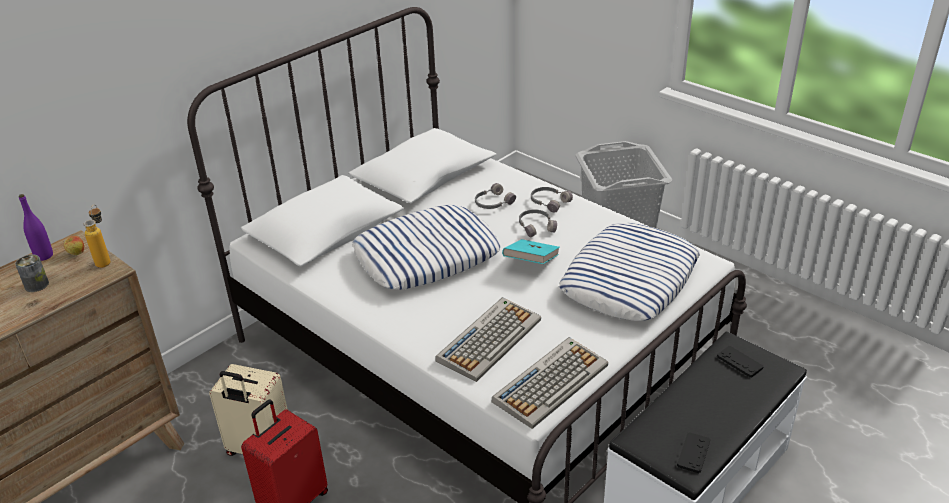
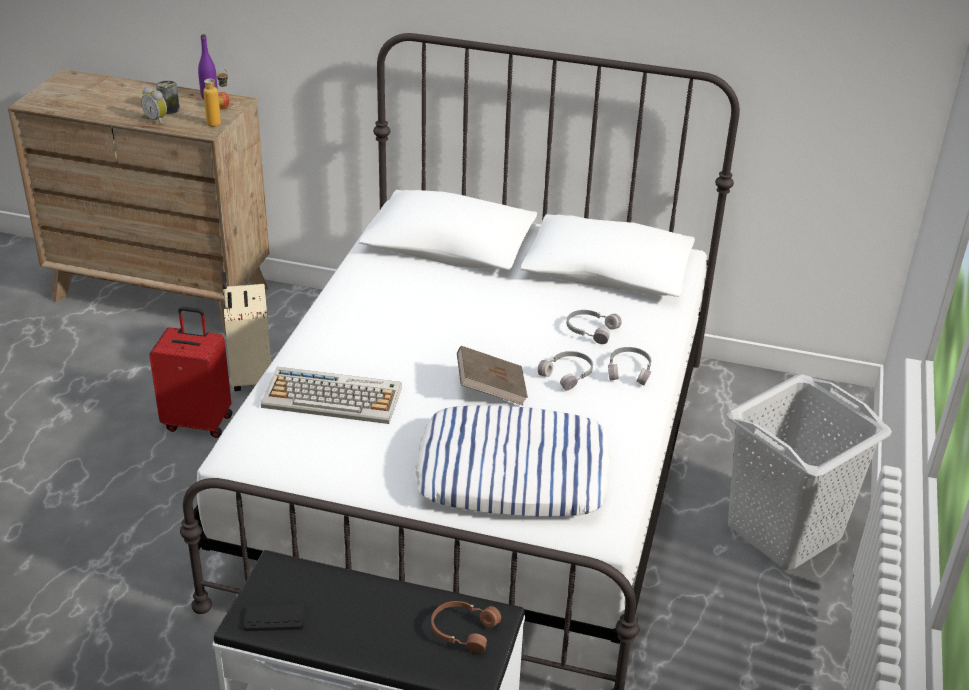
camera: 60 degrees right, 0 degrees up
(50, 296) = (157, 120): none -> alarm clock
(426, 256) = (449, 316): pillow -> none
(531, 263) = (491, 389): turquoise book -> brown book
(551, 382) = (287, 457): keyboard -> none
(739, 362) = (463, 630): black game controller -> brown headphones

